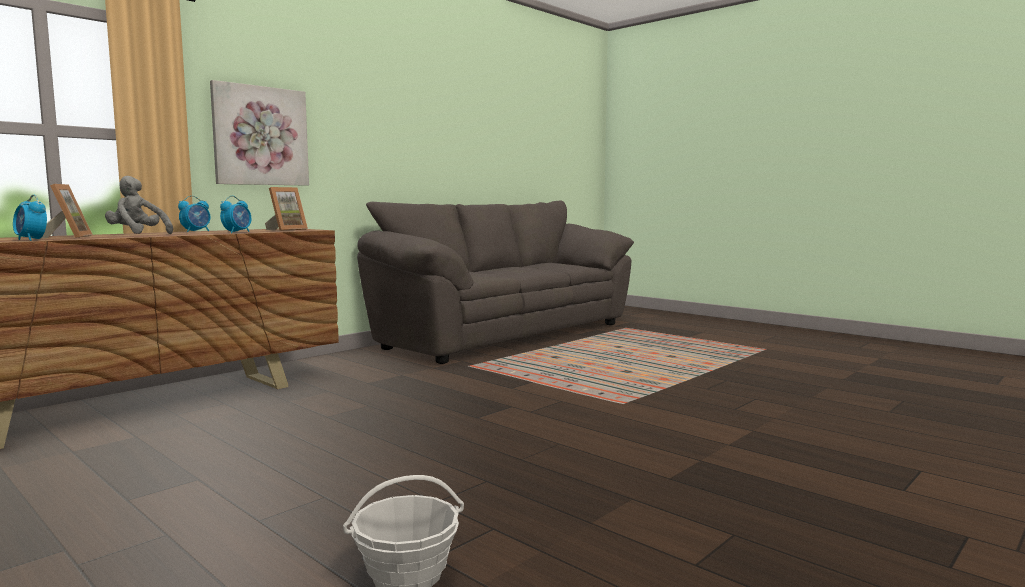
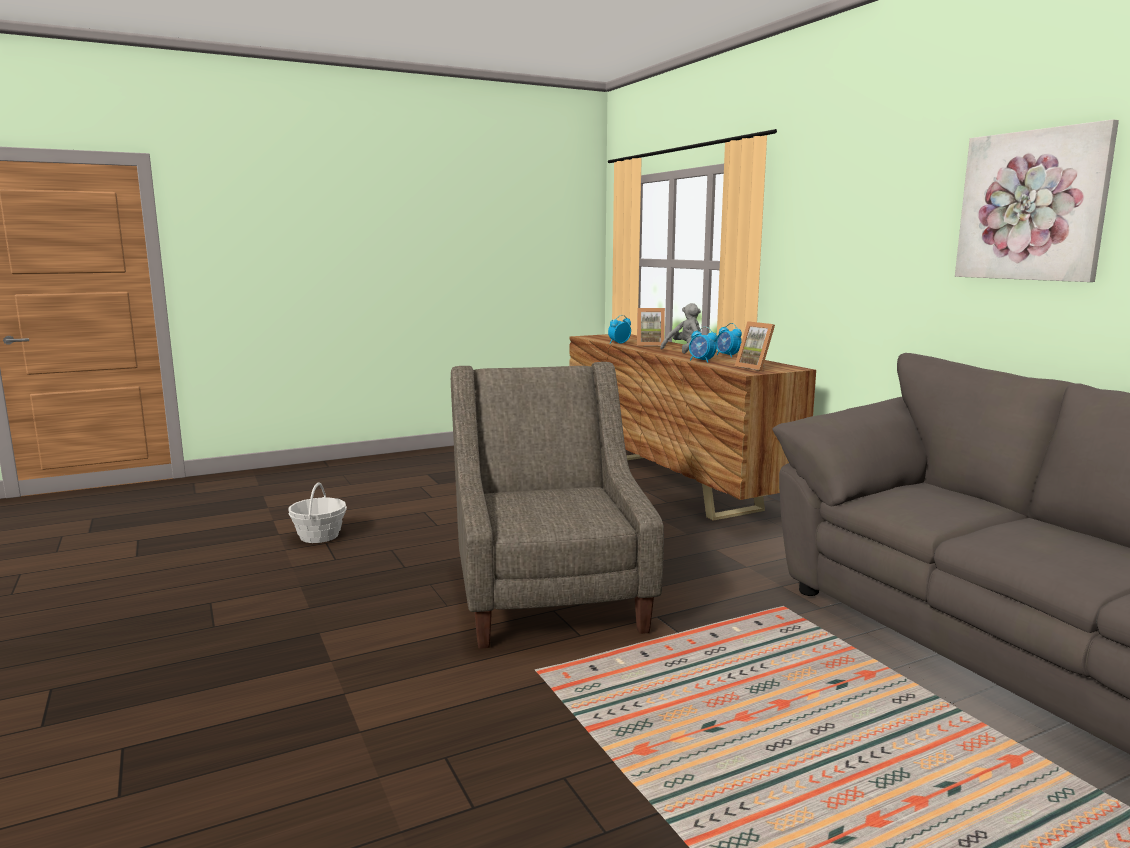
camera: 110 degrees right, 5 degrees up
(260, 136) = (832, 261): picture -> picture (1032, 206)
(506, 415) = (549, 597): none -> grey armchair

